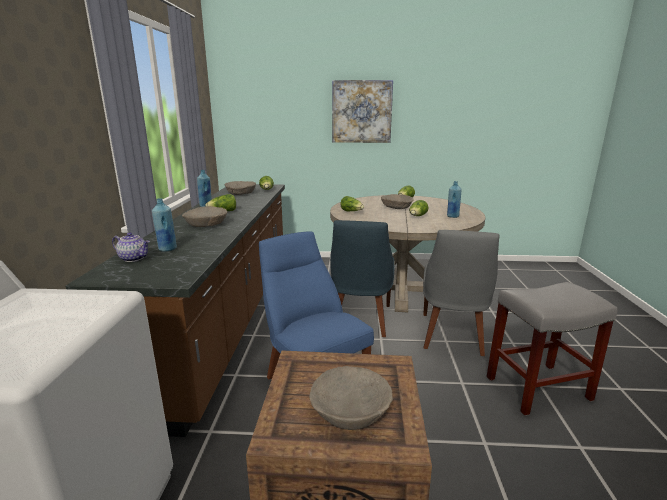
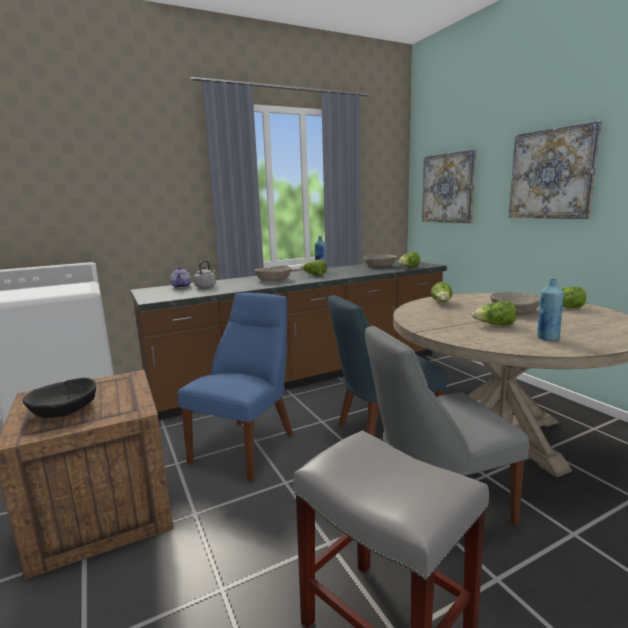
camera: 60 degrees right, 5 degrees down
(167, 249) = (206, 286): blue bottle -> grey kettle
(265, 117) = (448, 188): none -> picture
(351, 410) = (64, 409): beige bowl -> black bowl

